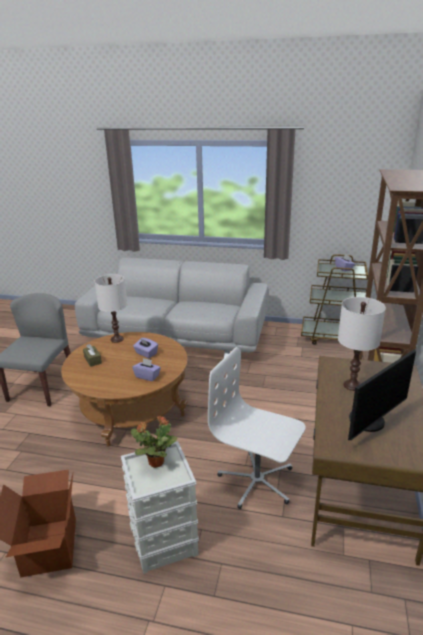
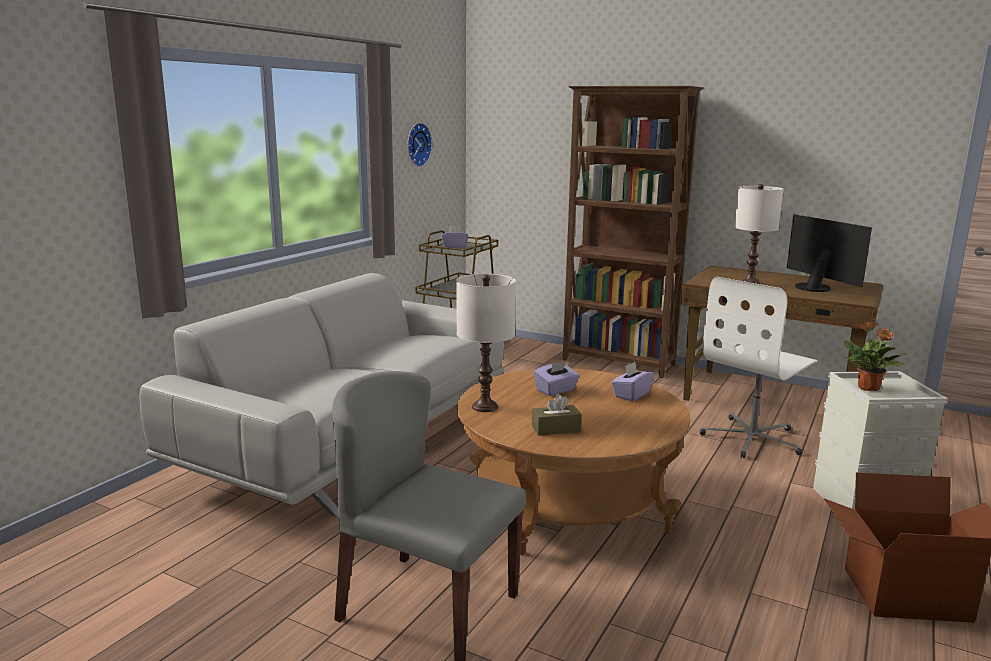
camera: 75 degrees left, 10 degrees down
(333, 193) = (417, 144): none -> wall clock

